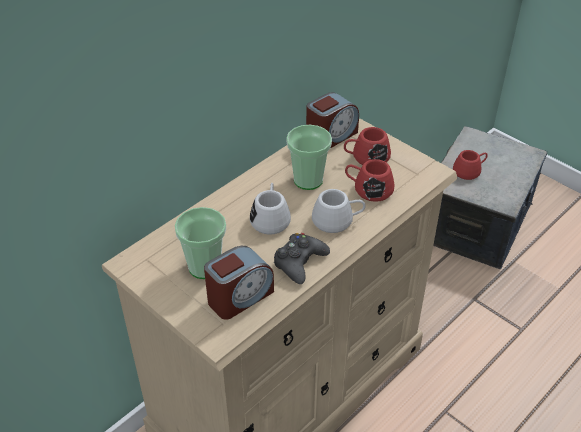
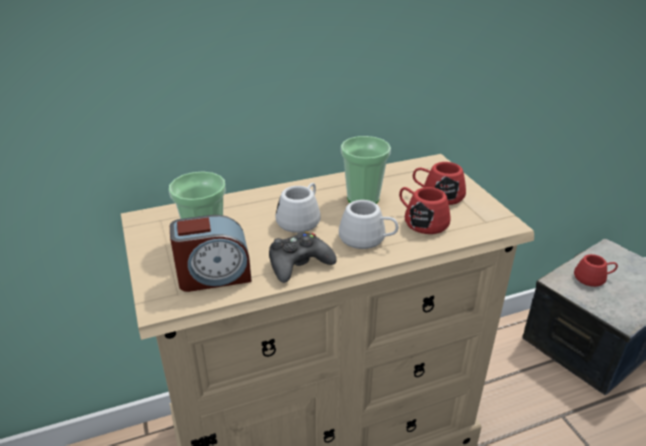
camera: 25 degrees right, 10 degrees down
(331, 136) = (412, 171): alarm clock -> none

